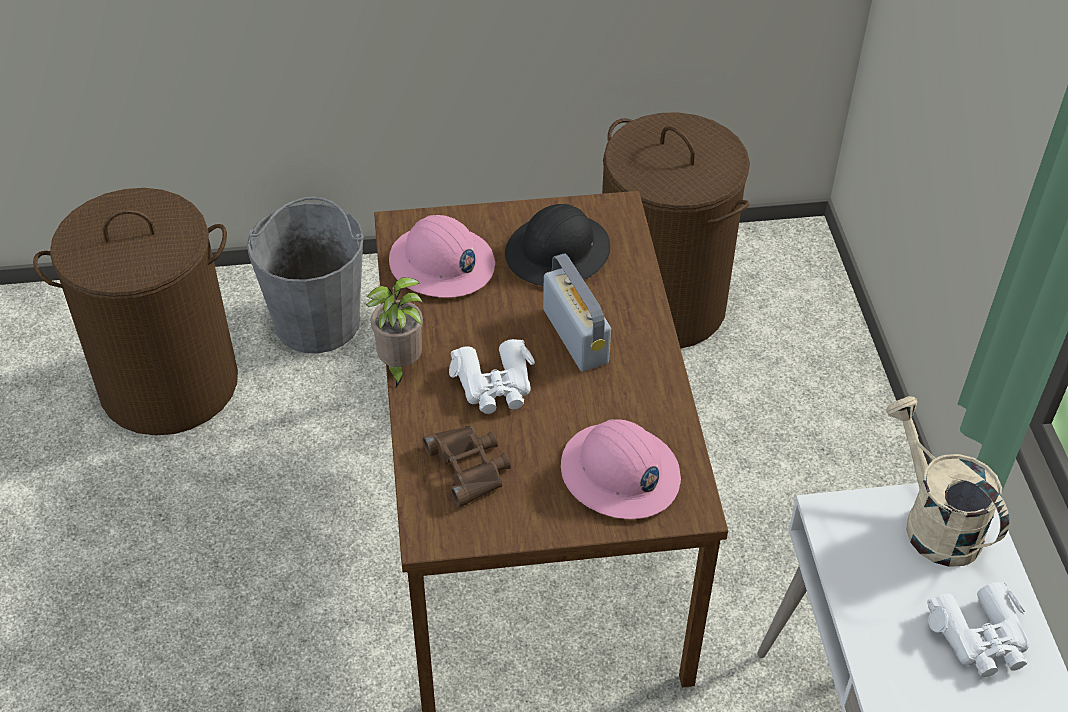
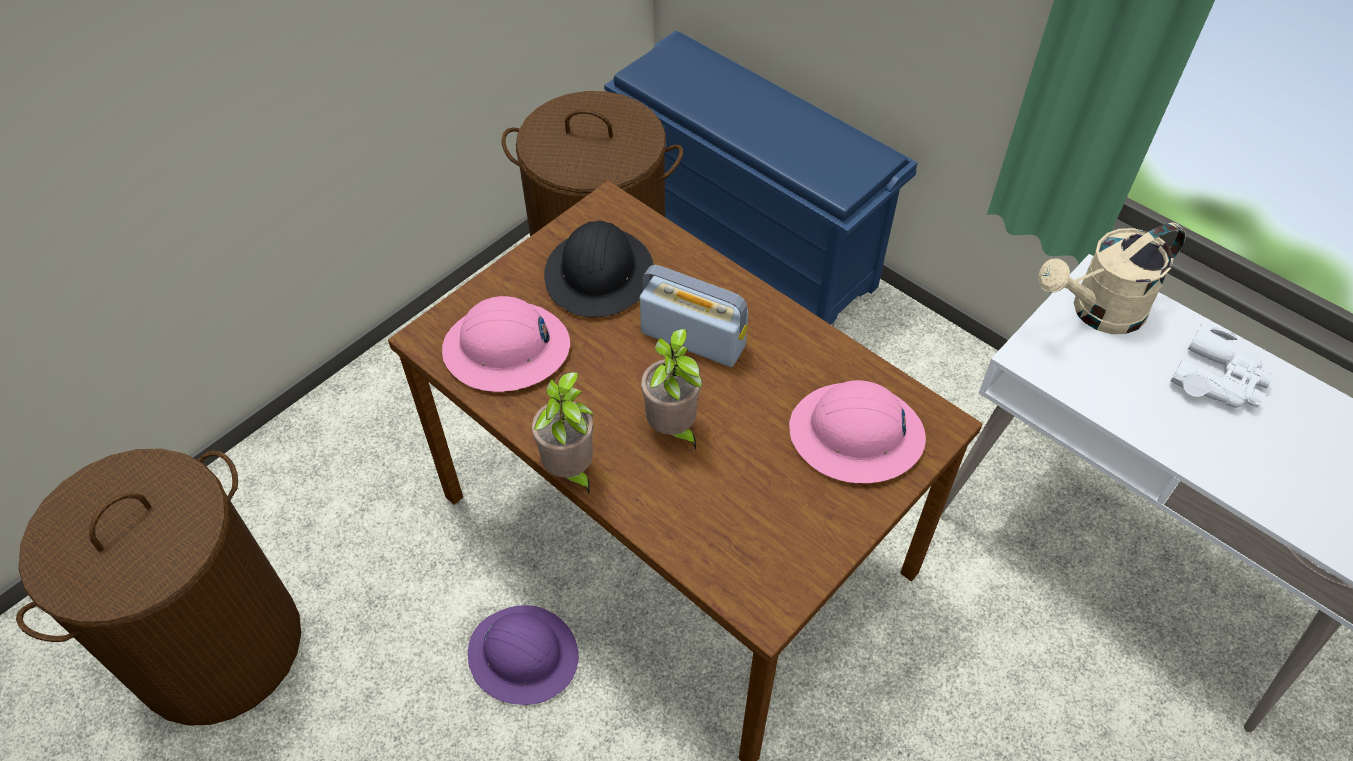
camera: 40 degrees left, 5 degrees up
(317, 321) = (315, 487): grey bucket -> none
(345, 526) = (523, 655): none -> purple hard hat
(469, 467) = (732, 520): brown binoculars -> none
(495, 385) = (673, 429): white binoculars -> potted plant
(818, 347) = (748, 246): none -> blue shoe rack
(933, 521) = (1097, 312): beige watering can -> beige watering can turned 45 degrees counterclockwise

